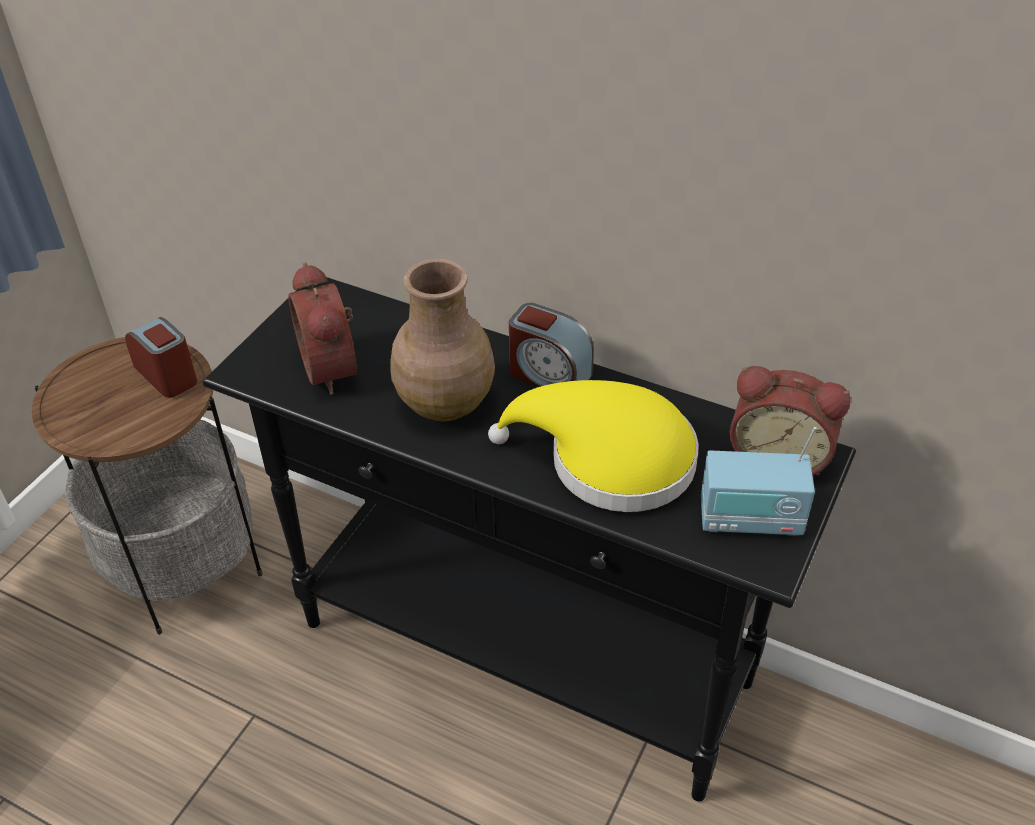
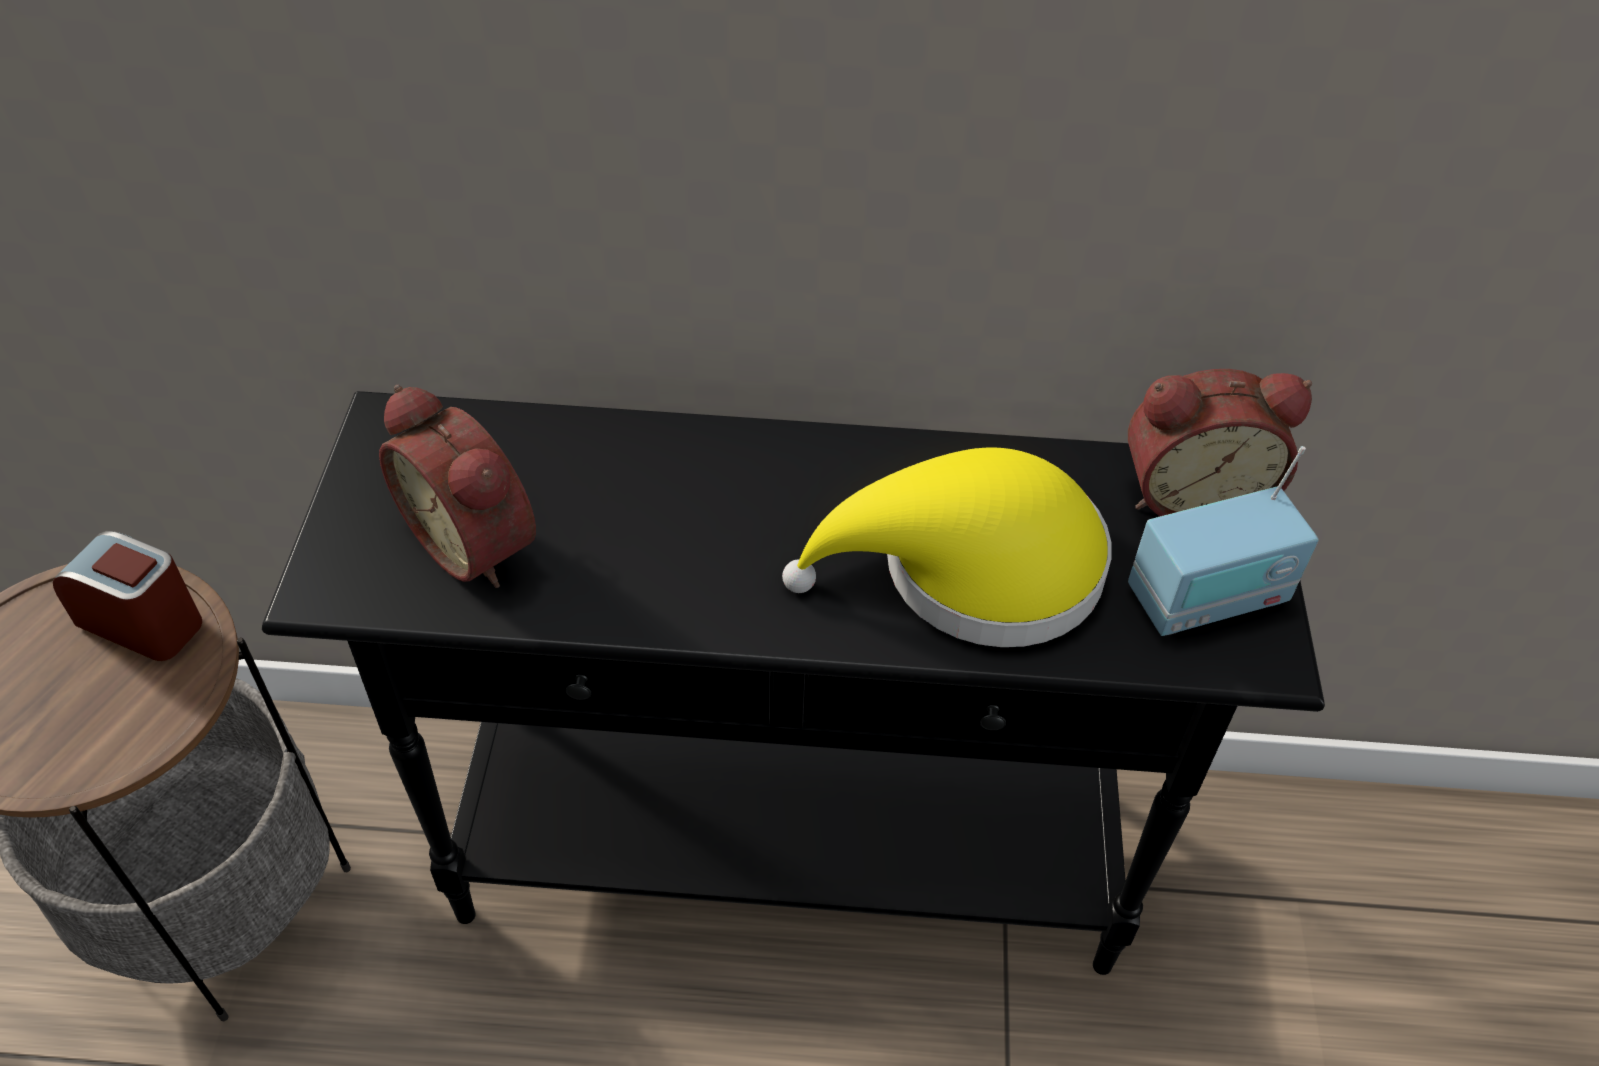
camera: 25 degrees left, 5 degrees up
(445, 402) = (685, 548): brown vase -> none
(549, 374) = (814, 460): alarm clock -> none

